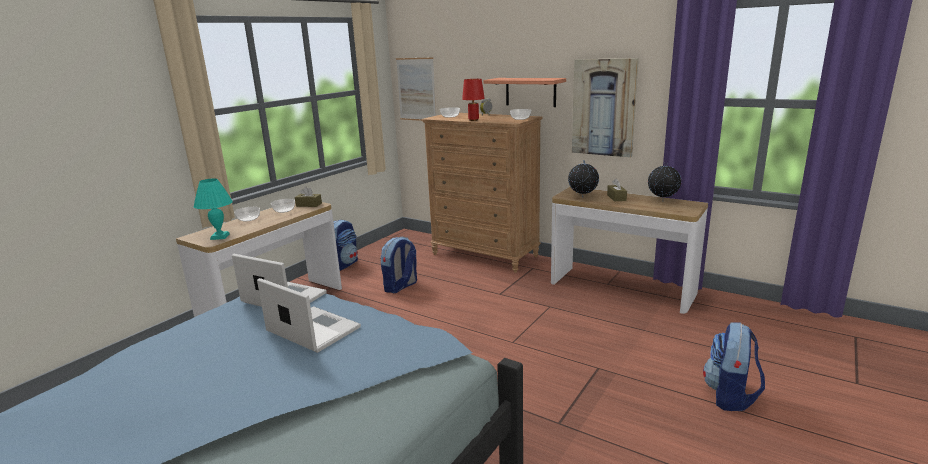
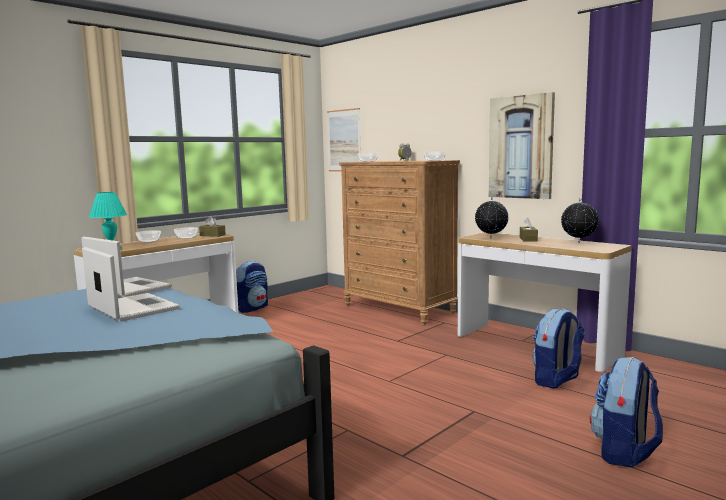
camera: 10 degrees right, 10 degrees down
(400, 286) = (298, 328): backpack -> backpack (557, 380)
(473, 120) = (386, 161): red table lamp -> none
(530, 92) = (449, 135): shelf -> none

